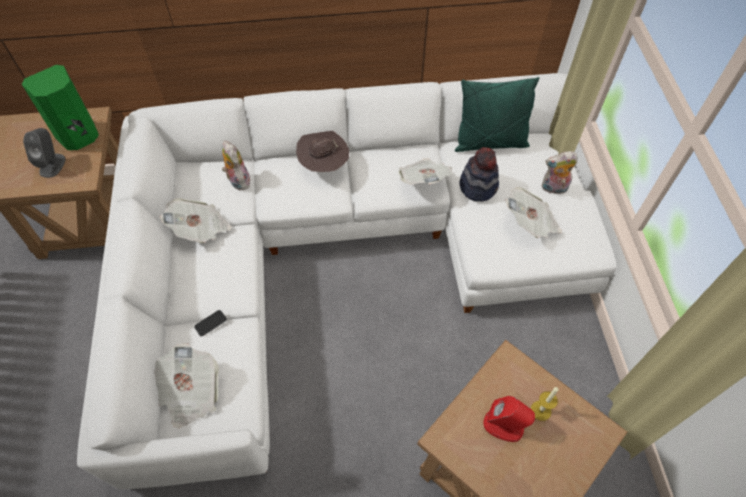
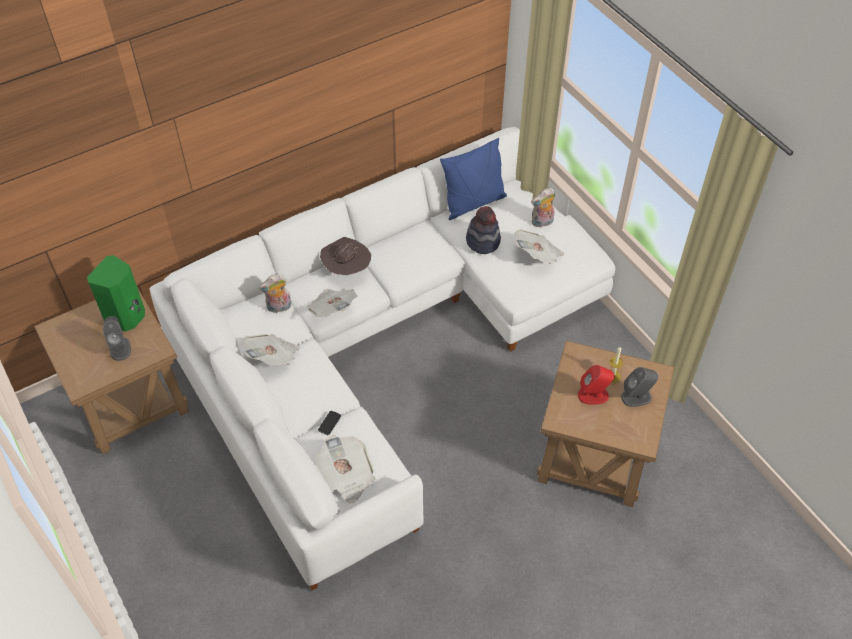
camera: 25 degrees left, 5 degrees down
(237, 180) = (279, 308): plush toy -> plush toy turned 60 degrees counterclockwise
(423, 180) = (437, 252): newspaper -> newspaper (332, 309)
(490, 142) = (473, 203): green pillow -> blue pillow
(558, 452) = (636, 397): none -> grey speaker

